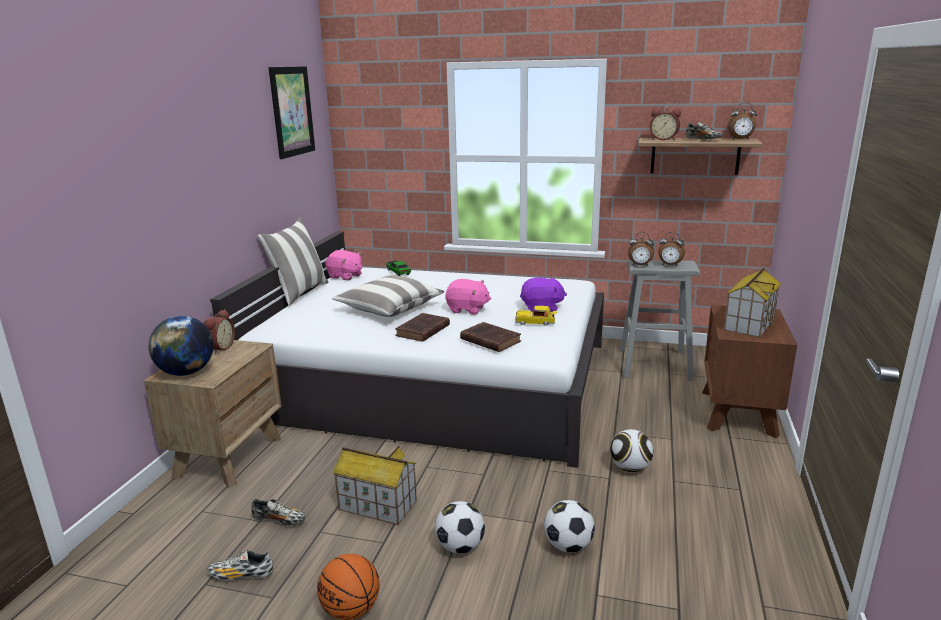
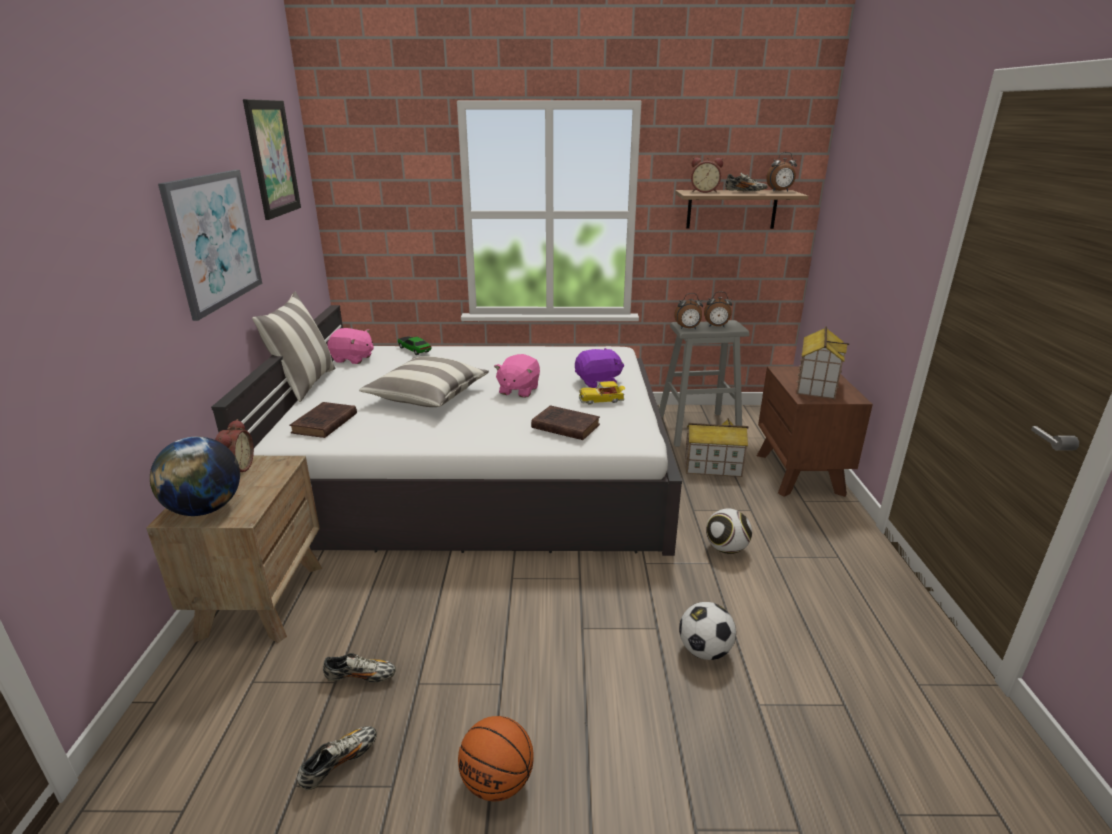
camera: 15 degrees left, 5 degrees up
(230, 173) = (214, 240): none -> picture
(241, 575) = (339, 763): shoe -> shoe turned 150 degrees clockwise
(377, 505) = (474, 636): toy house -> toy house (712, 467)
(422, 331) = (480, 421): brown book -> brown book (324, 424)
(460, 547) = (591, 673): football -> none
(467, 309) = (518, 390): pink plush toy -> pink plush toy turned 105 degrees clockwise

